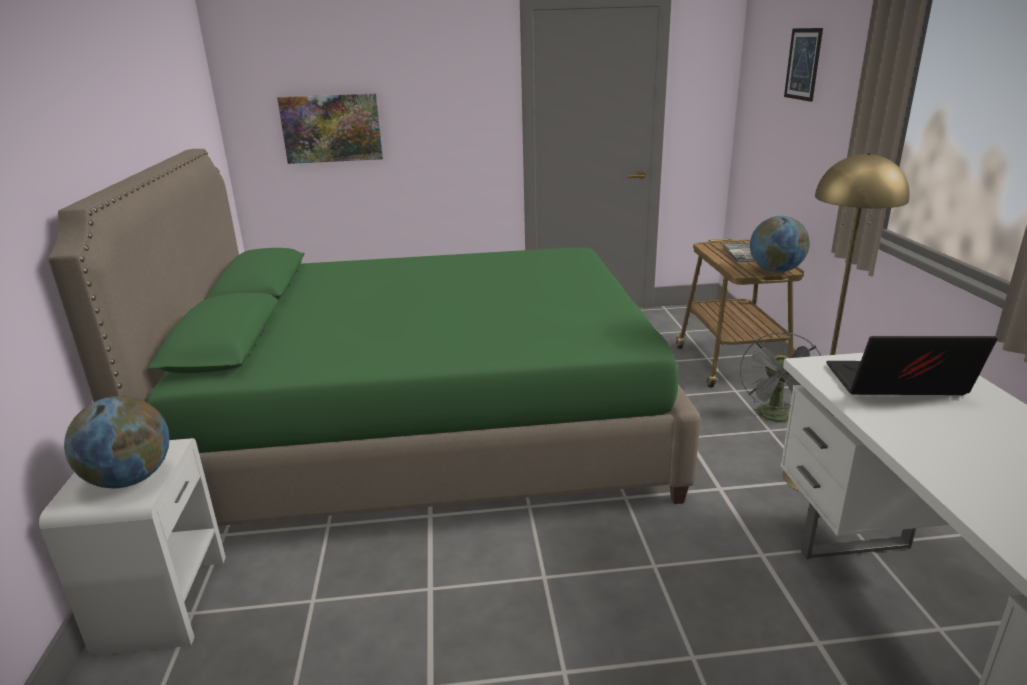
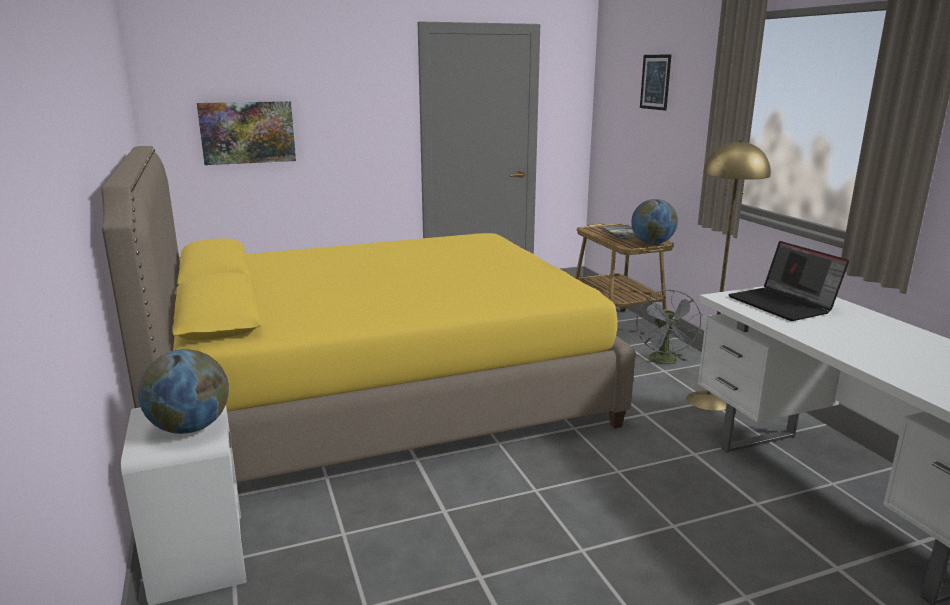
camera: 15 degrees left, 5 degrees down
(427, 429) = (379, 396): green bed -> yellow bed
(895, 385) = (783, 305): laptop -> laptop turned 105 degrees counterclockwise

